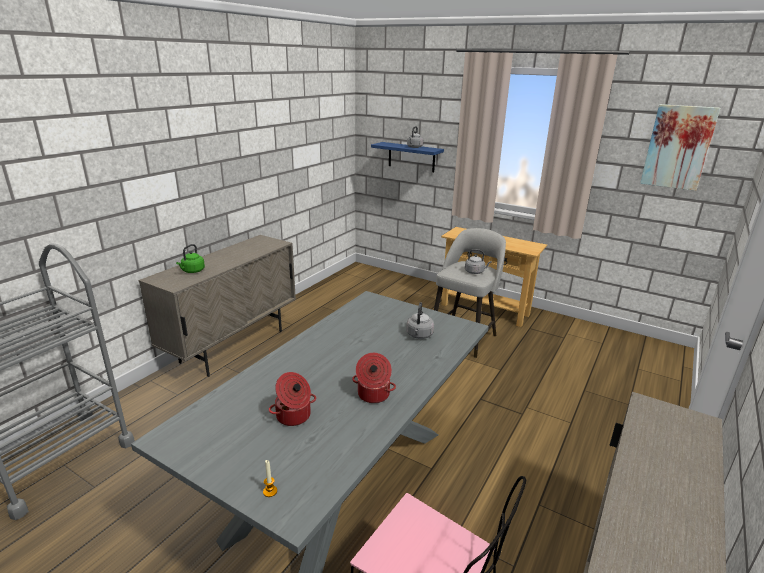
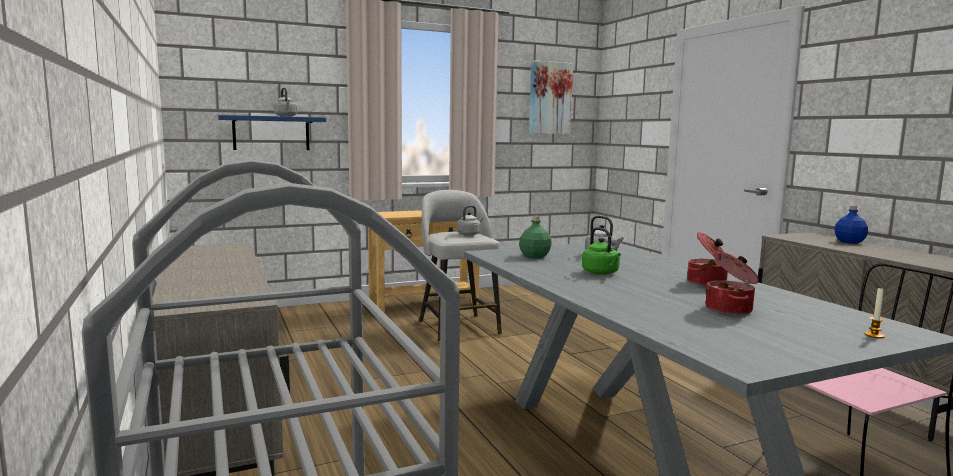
camera: 55 degrees left, 15 degrees down
(192, 271) = (213, 286): green kettle -> green kettle (601, 273)
(380, 314) = (535, 256): none -> green bottle
(695, 455) = (849, 242): none -> blue bottle

